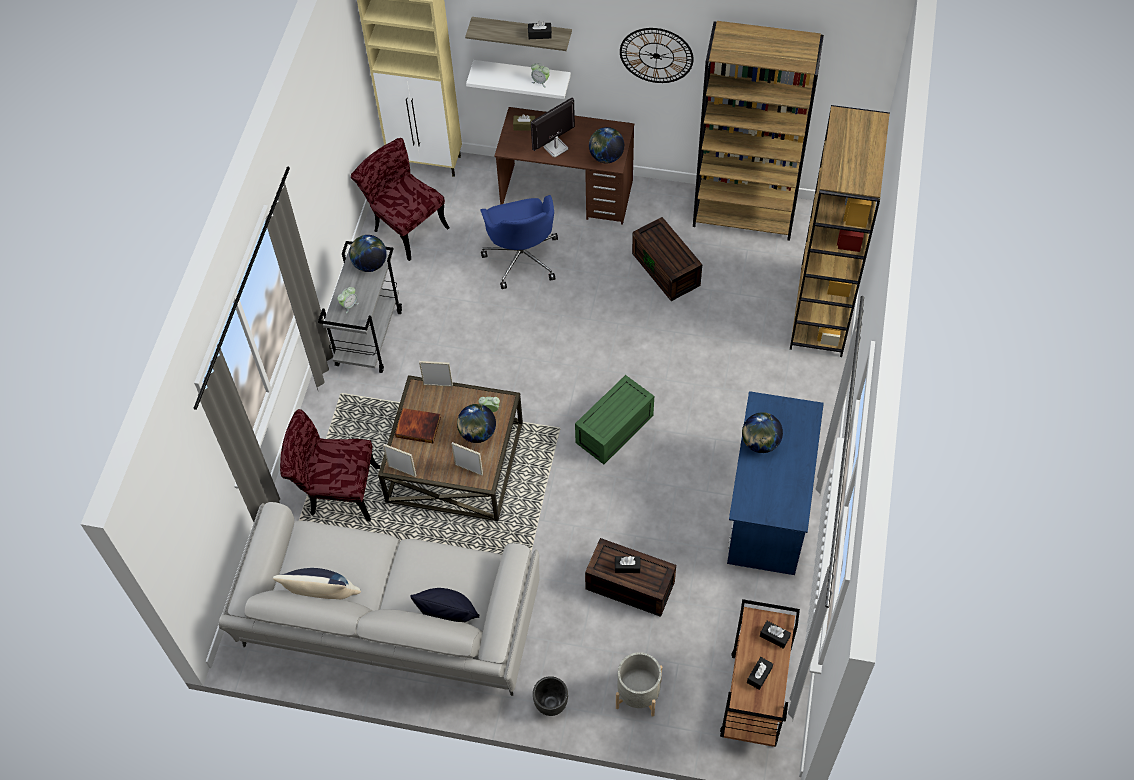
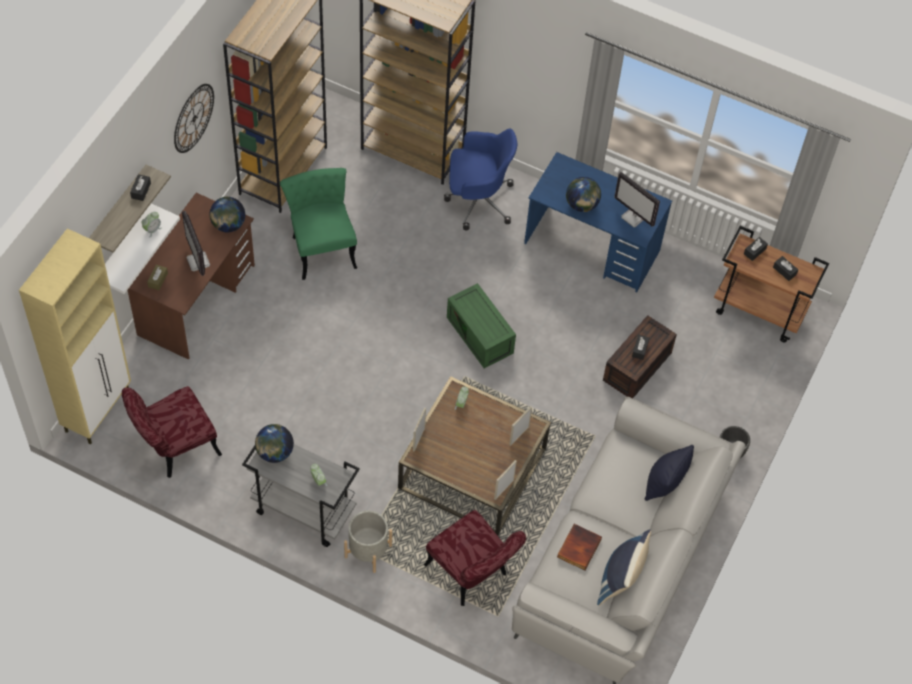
camera: 80 degrees left, 0 degrees up
(336, 491) = (471, 575): red chair -> red chair turned 60 degrees counterclockwise
(418, 426) = (459, 465): book -> book (578, 547)
(477, 433) = (483, 420): globe -> none
(522, 257) = (258, 357): blue office chair -> blue office chair (477, 200)
(638, 694) = (736, 388): grey planter -> grey planter (368, 551)
(667, 269) = (321, 246): brown storage box -> green chair
(765, 498) = (634, 217): none -> monitor

